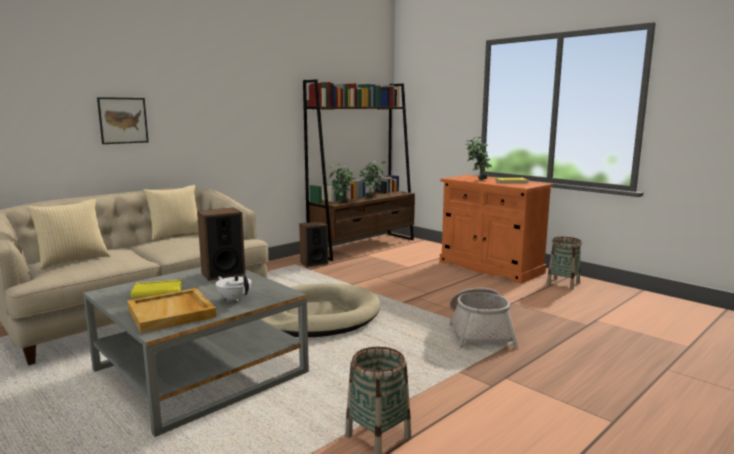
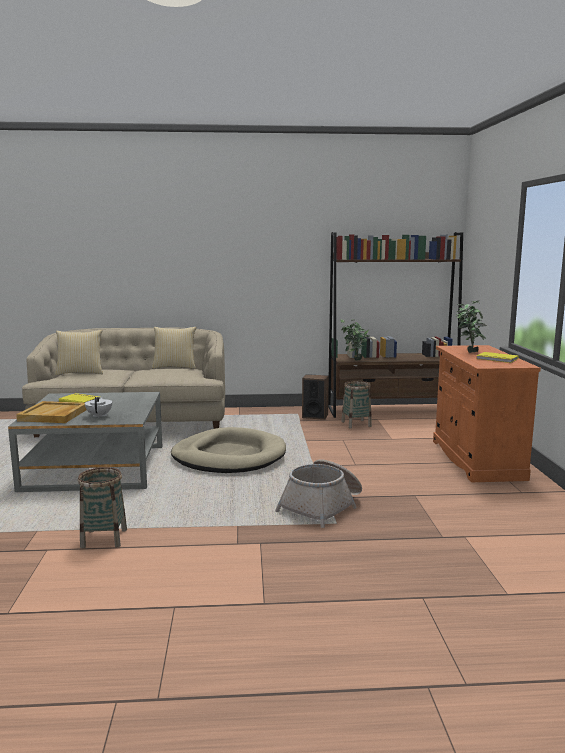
camera: 40 degrees right, 0 degrees up
(123, 120) = (154, 270): picture -> none
(223, 273) = (135, 399): speaker -> none
(372, 198) = (398, 359): potted plant -> none
(563, 284) = (521, 496): basket -> basket (356, 424)

